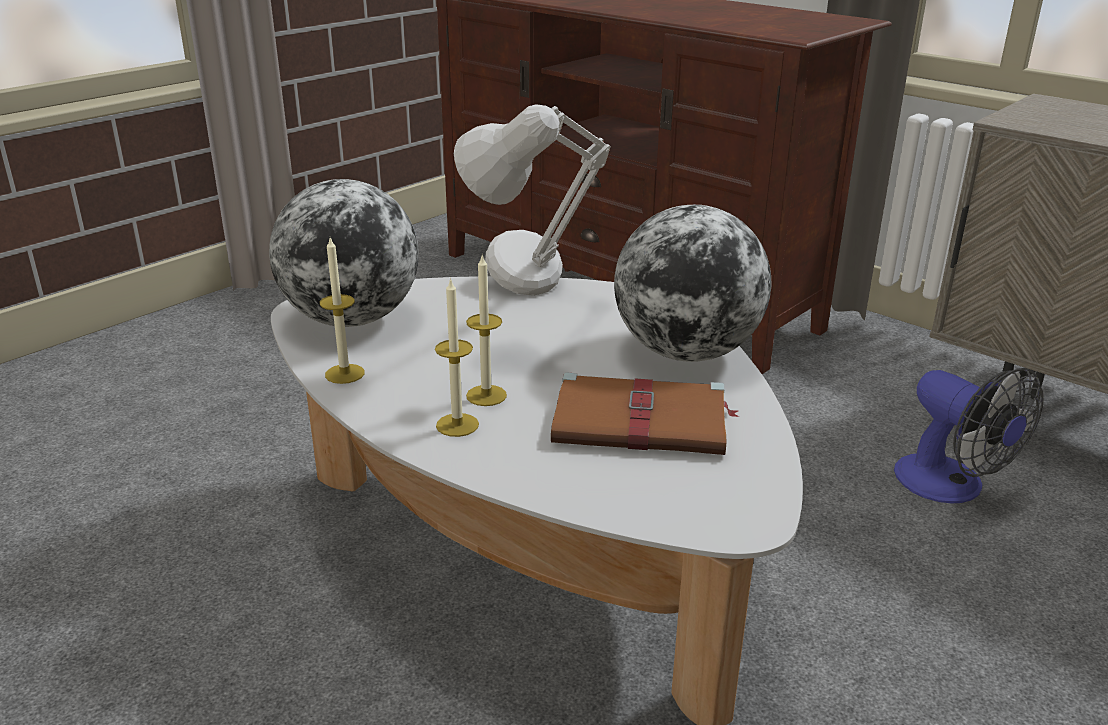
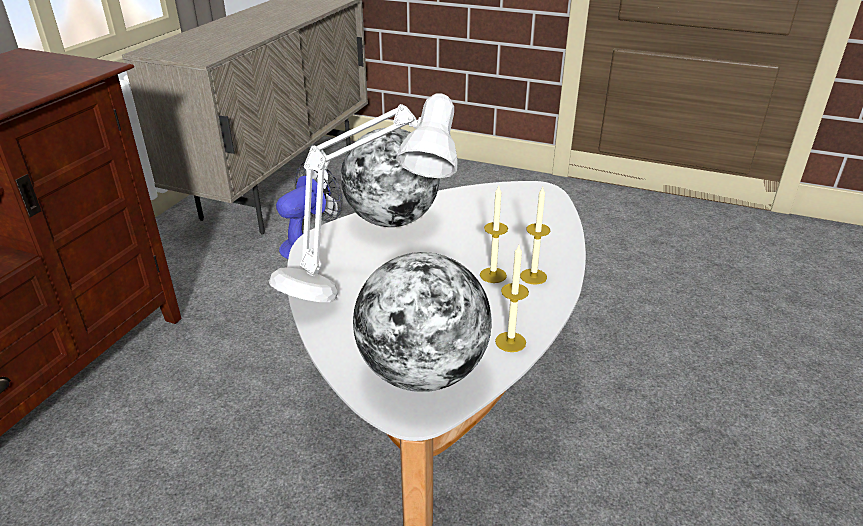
camera: 110 degrees left, 5 degrees up
(643, 422) = (481, 222): brown book -> none

